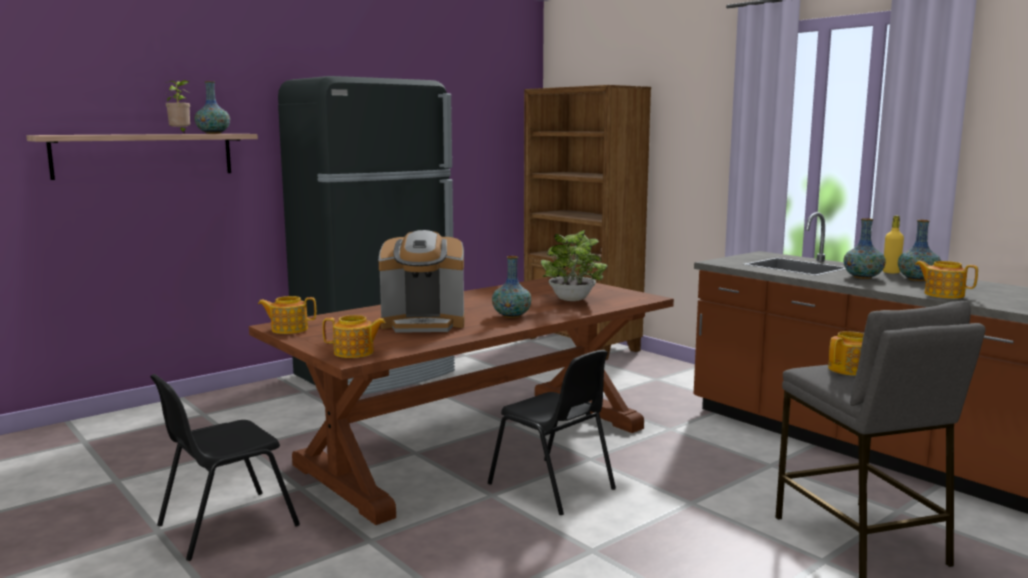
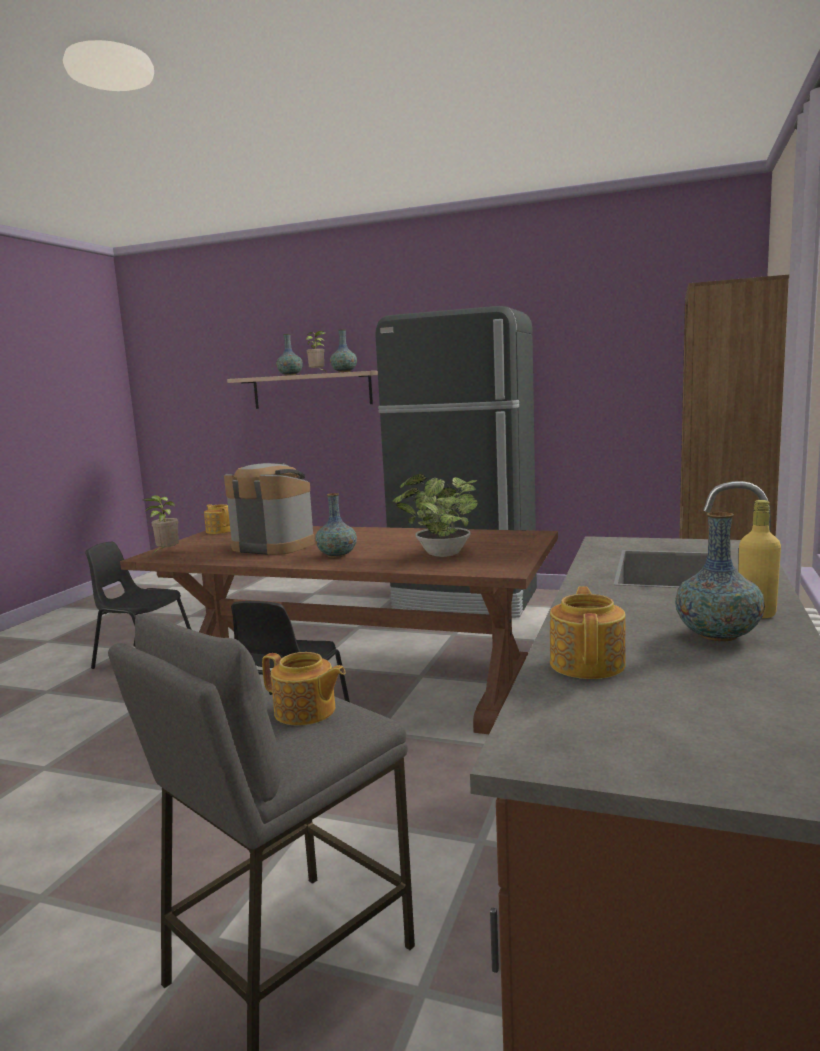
camera: 60 degrees right, 0 degrees up
(355, 352) = (166, 553): teapot -> potted plant
(424, 324) = (273, 546): coffee machine -> coffee machine turned 150 degrees clockwise
(863, 277) = (653, 605): vase -> vase (290, 375)

